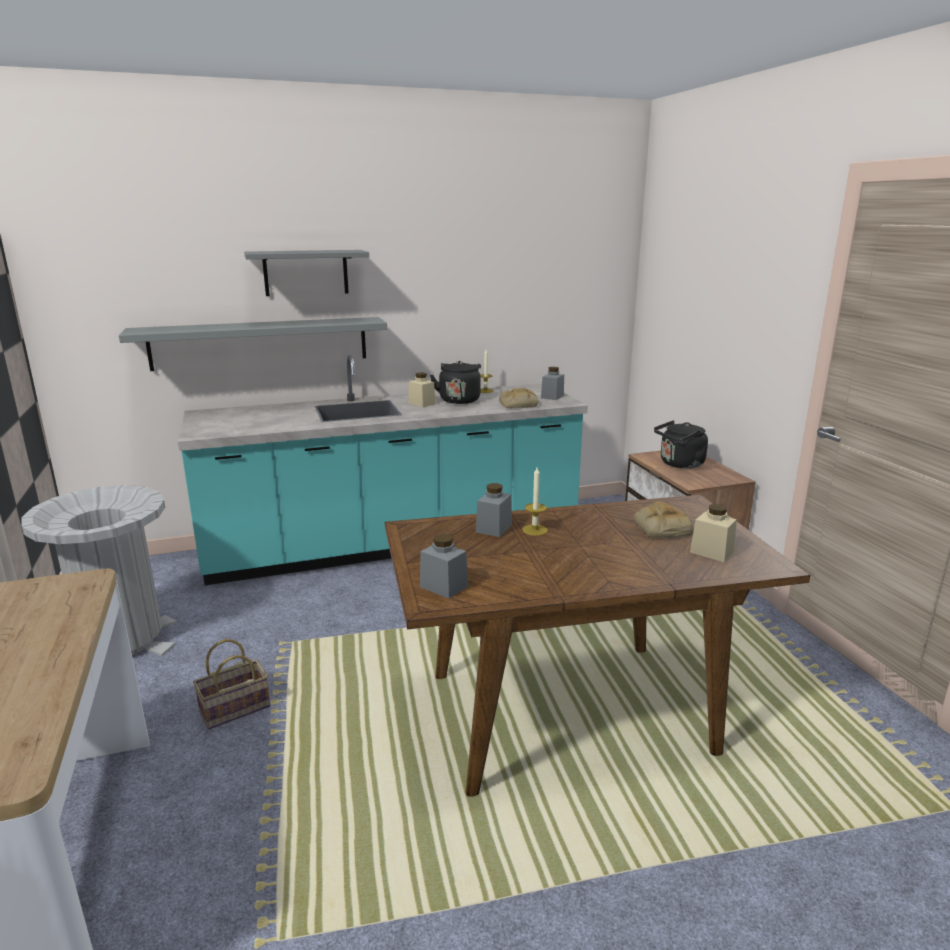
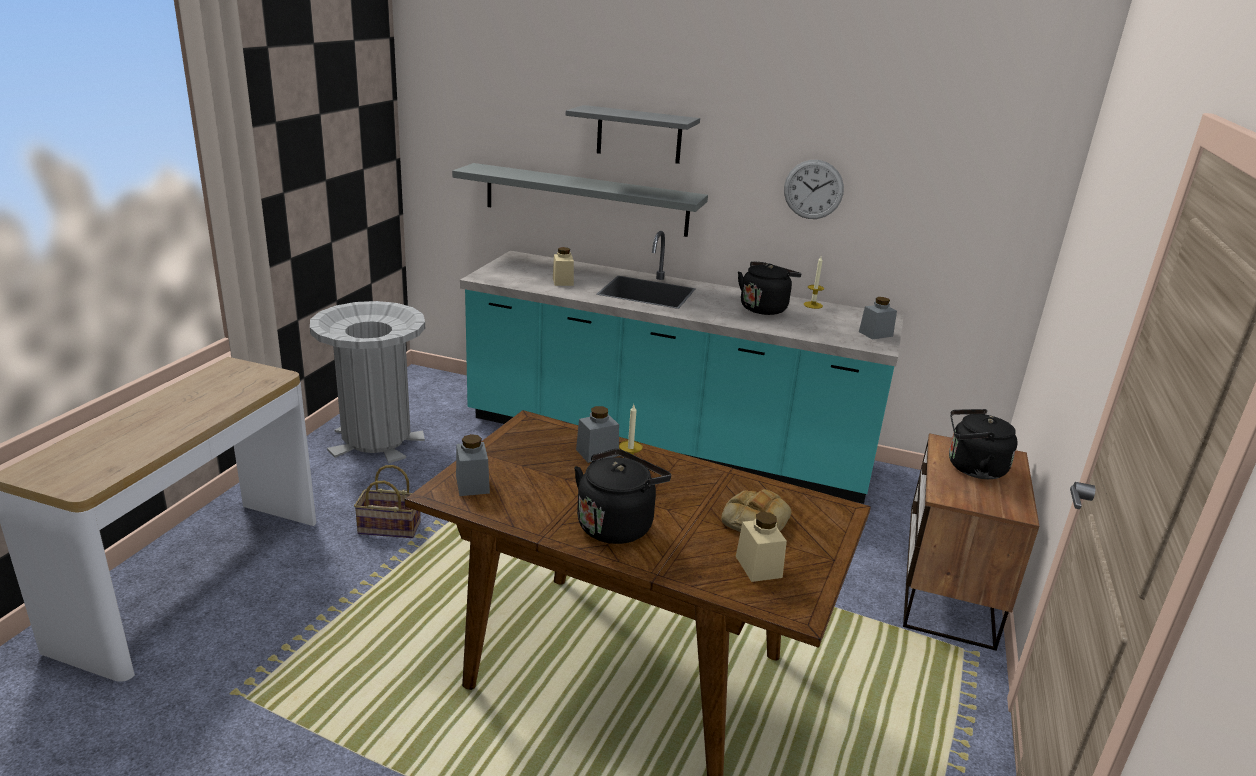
camera: 35 degrees right, 5 degrees up
(421, 403) = (719, 301): beige jar -> beige jar (563, 281)
(465, 297) = (813, 189): none -> wall clock
(518, 404) = (817, 332): bread -> none
(591, 566) = (617, 524): none -> black kettle

